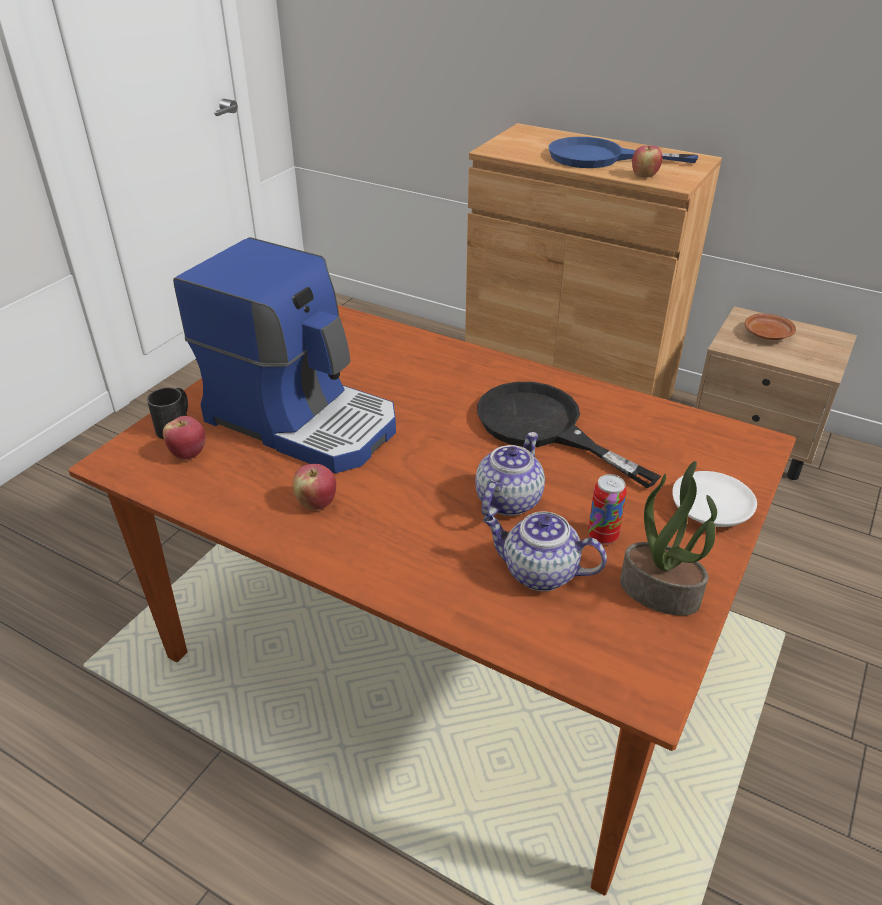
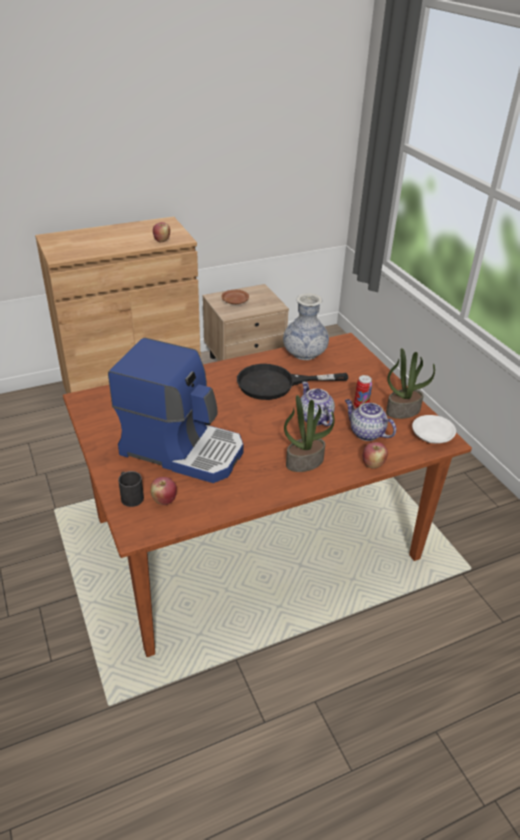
camera: 55 degrees left, 0 degrees up
(304, 420) = (183, 449): coffee machine -> coffee machine turned 45 degrees clockwise
(316, 503) = (257, 473): apple -> apple (373, 464)
(389, 537) = (304, 461): none -> potted plant
(538, 572) = (366, 433): teapot -> teapot turned 75 degrees clockwise
(599, 157) = (122, 239): blue frying pan -> none
(658, 418) = (304, 353): none -> vase
(709, 509) = (371, 374): white plate -> white plate (431, 435)

